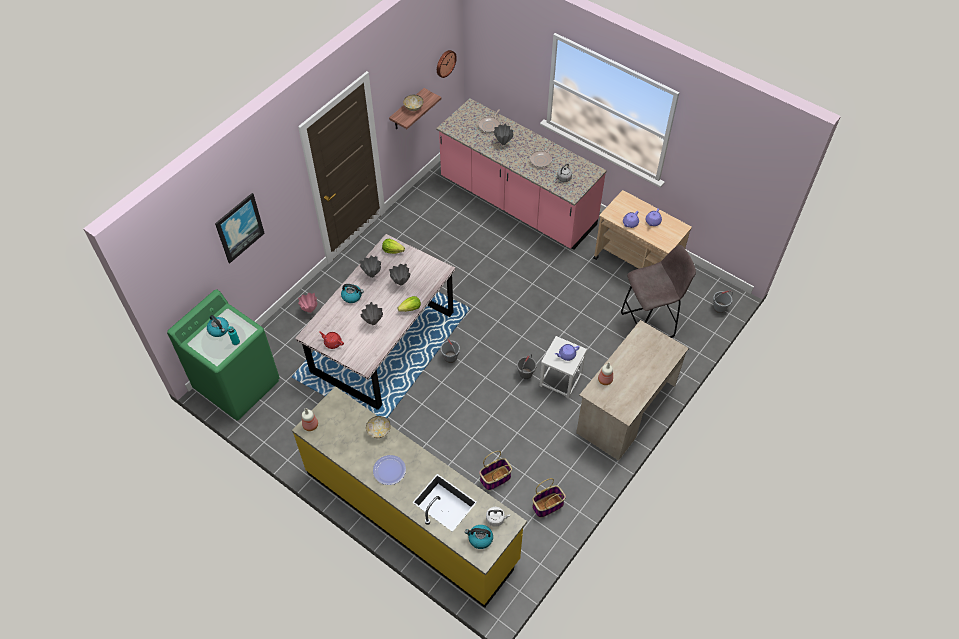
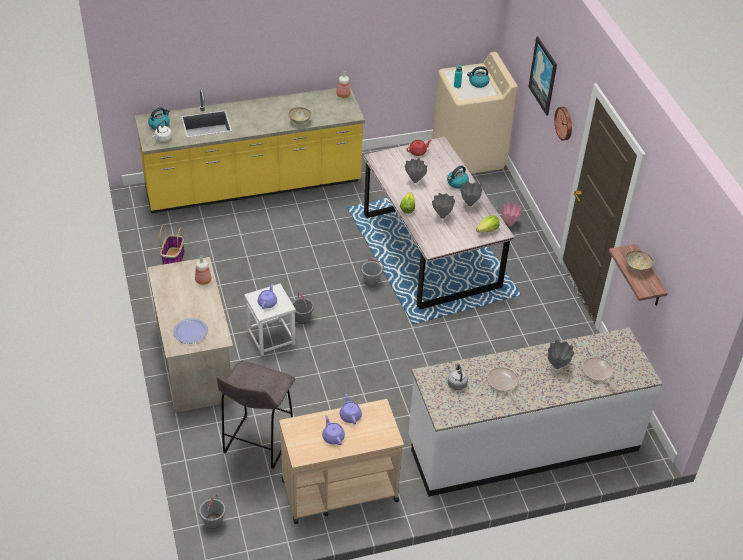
camera: 125 degrees right, 10 degrees down
(238, 384) = (468, 155): green washing machine -> beige washing machine
(389, 470) = (262, 112): plate -> plate (190, 331)
(445, 63) = (691, 319): wall clock -> wall clock (565, 123)
(495, 479) = (229, 243): basket -> none
(517, 203) = (522, 444): pink counter -> white counter

